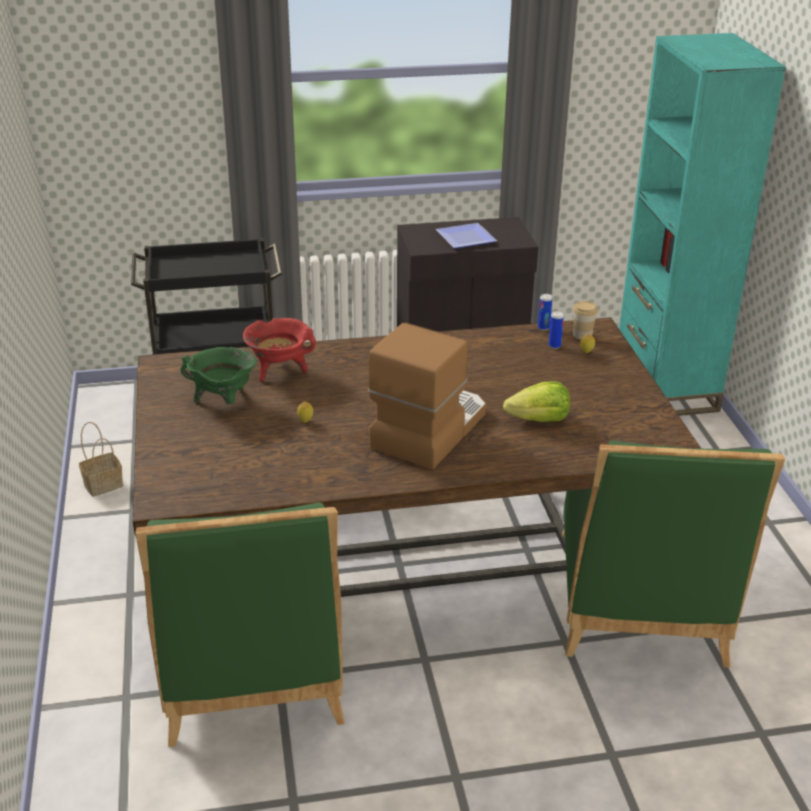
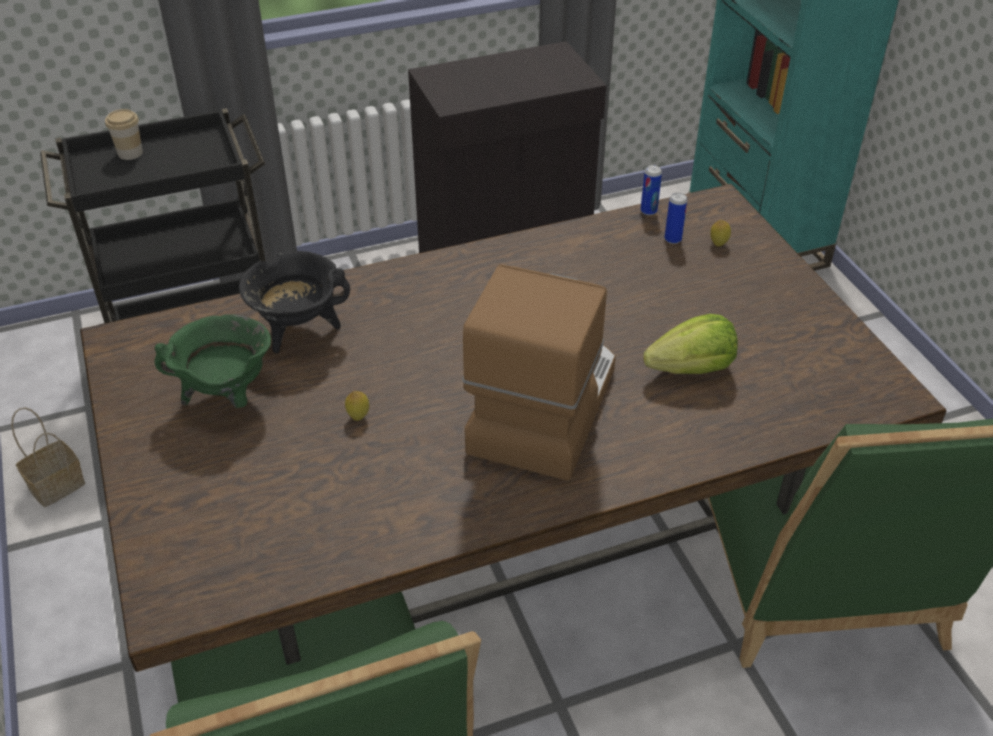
camera: 10 degrees left, 10 degrees up
(279, 371) = (298, 330): red cooking pot -> black cooking pot
(466, 237) = (507, 80): plate -> none
(582, 335) = (704, 217): cup -> cup (130, 153)

